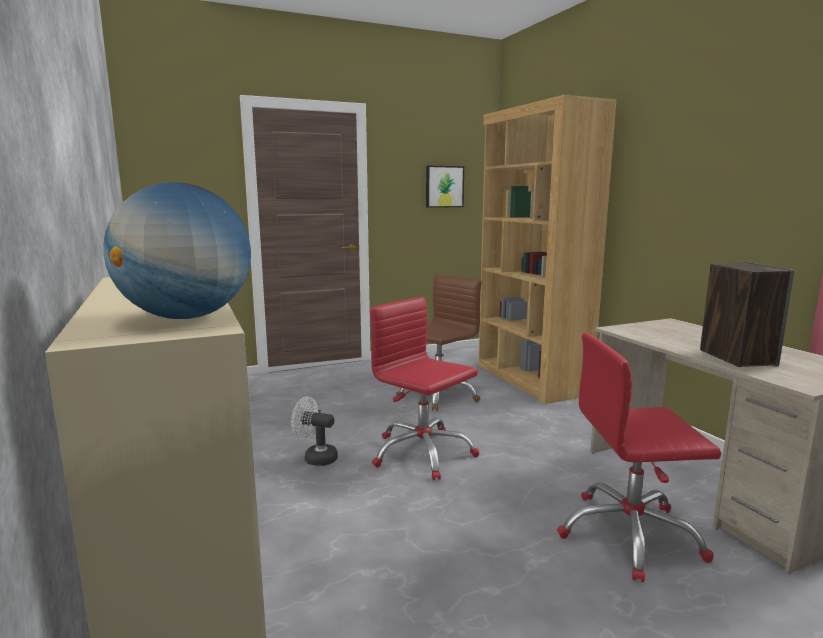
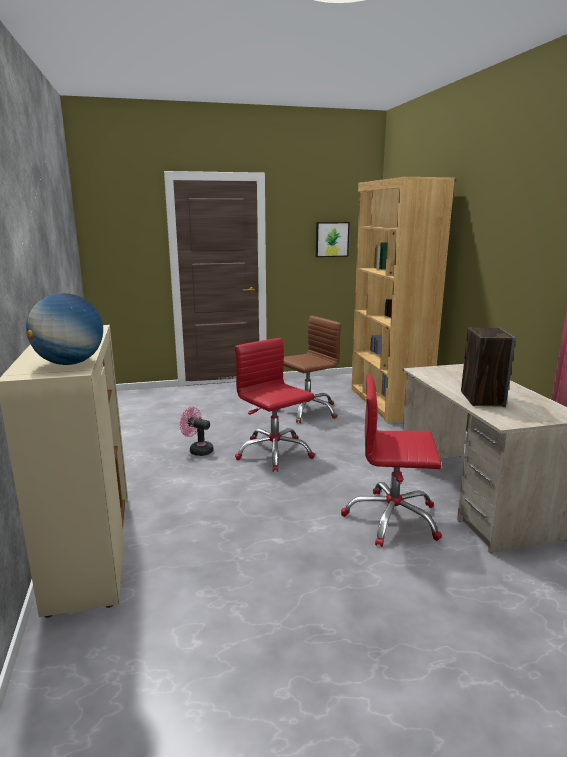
camera: 10 degrees right, 5 degrees up
(315, 458) = (198, 450): white fan -> pink fan

